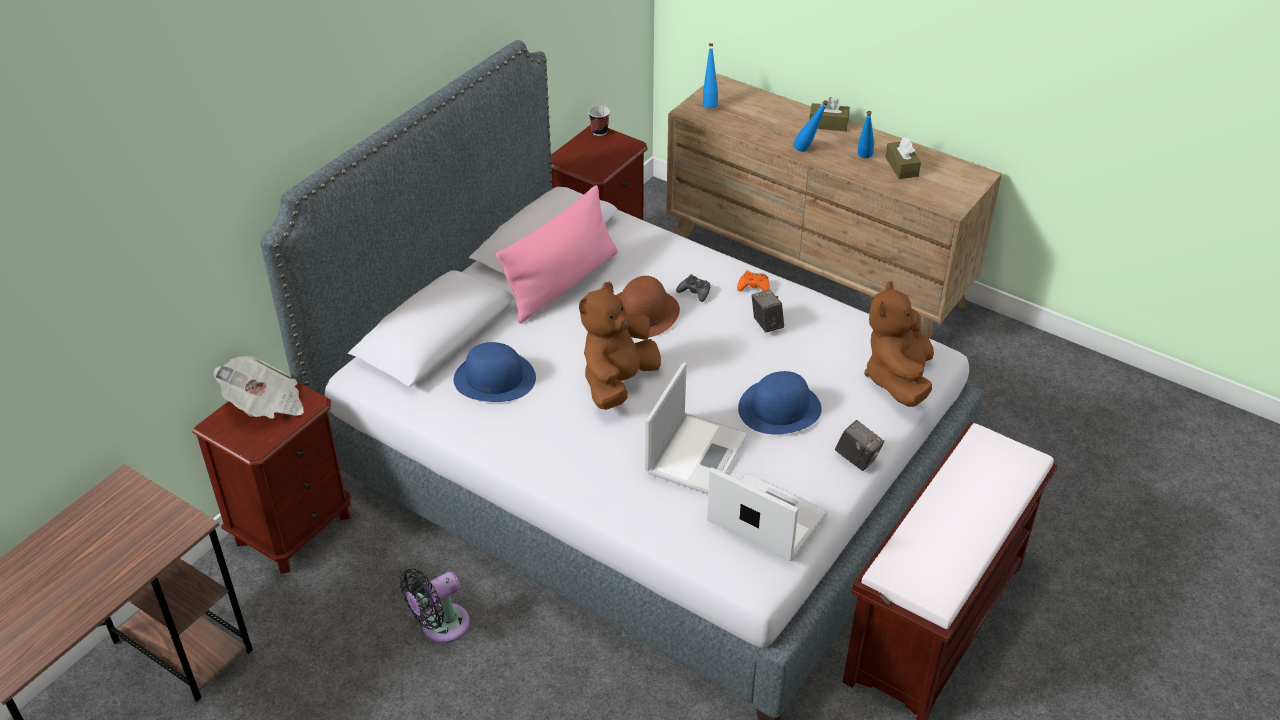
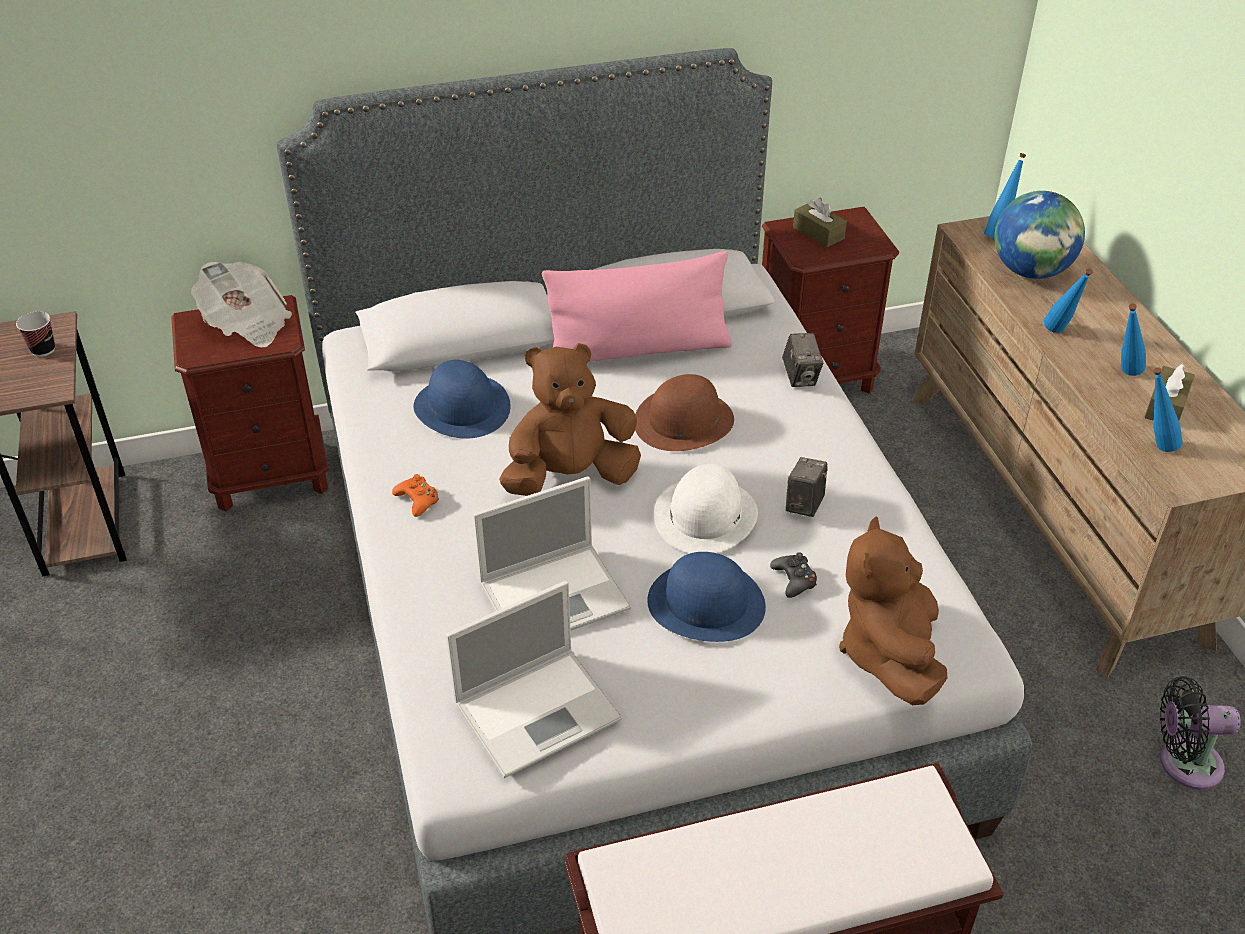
camera: 40 degrees right, 0 degrees up
(440, 626) = (282, 641): black fan -> black fan (1183, 763)
(599, 131) = (858, 218): cup -> cup (43, 350)
(695, 292) = (765, 428): black game controller -> black game controller (794, 579)
(722, 360) = (705, 515): none -> white hat
(752, 120) = (1030, 271): none -> globe
(754, 287) = (838, 457): orange game controller -> orange game controller (417, 500)
(764, 518) = (540, 709): laptop -> laptop turned 75 degrees clockwise
(828, 124) = (1124, 316): brown tissue box -> brown tissue box (818, 233)
(857, 458) = (727, 713): camera -> camera (800, 377)
(898, 379) = (889, 654): brown plush toy -> brown plush toy turned 45 degrees counterclockwise
(919, 193) = (1153, 446): none -> blue bottle

